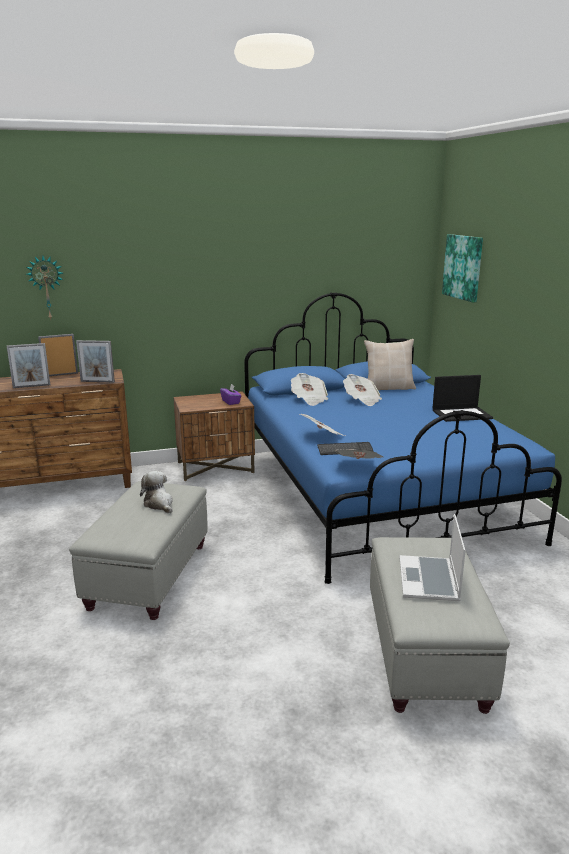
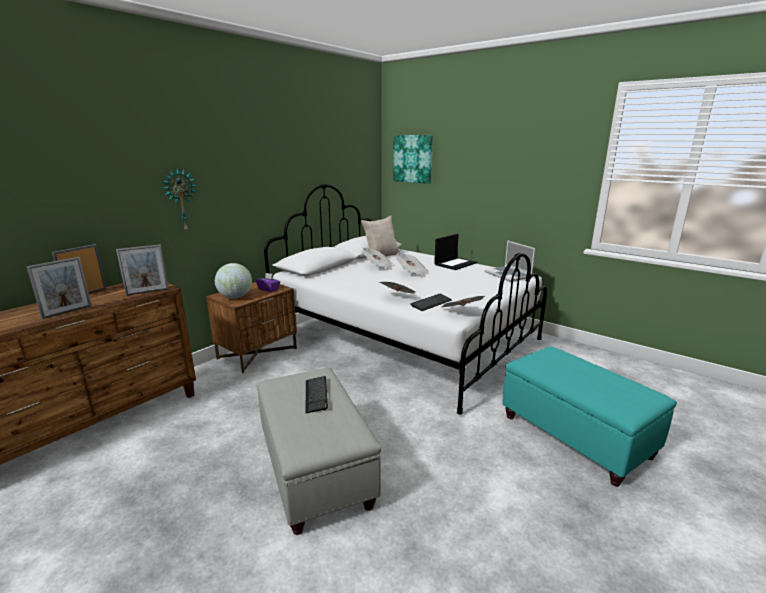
camera: 35 degrees left, 0 degrees up
(46, 287) = (51, 192): wall clock -> wall clock (180, 201)
(159, 504) = (316, 395): plush toy -> keyboard
(193, 403) = (235, 297): none -> globe
(309, 399) = (340, 274): newspaper -> newspaper (412, 273)
(376, 494) = (405, 338): blue bed -> white bed
(425, 653) = (575, 436): grey ottoman -> turquoise ottoman
(429, 580) = (587, 379): laptop -> laptop (508, 275)

